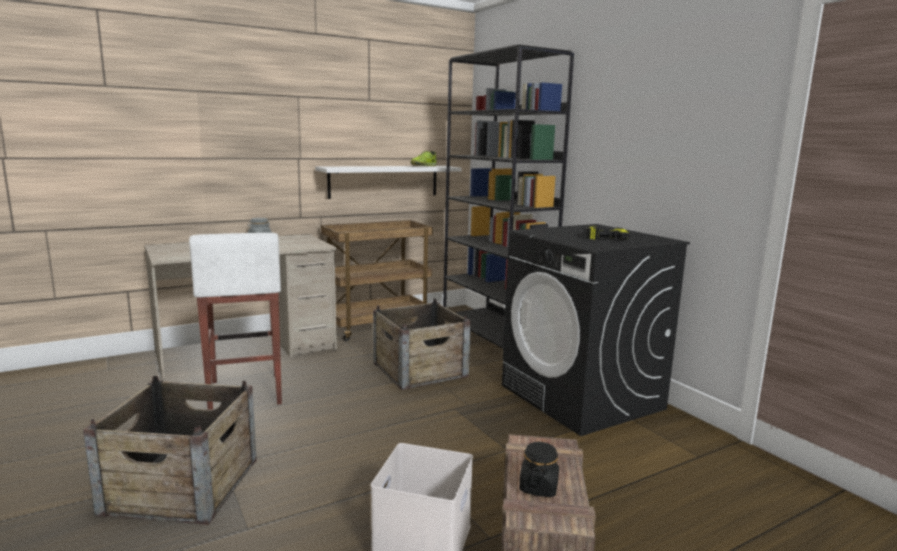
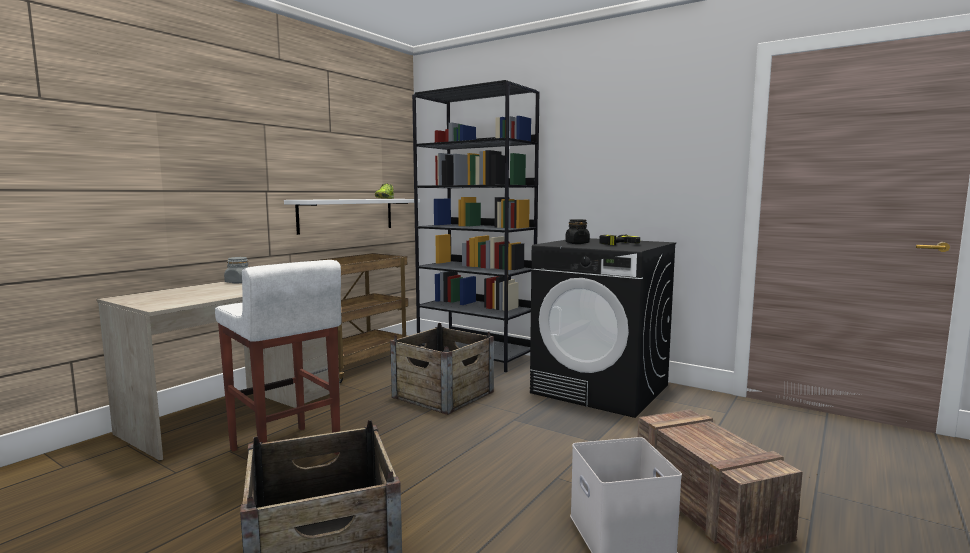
camera: 25 degrees left, 5 degrees down
(538, 487) = (717, 448): black jar -> black jar (577, 243)

